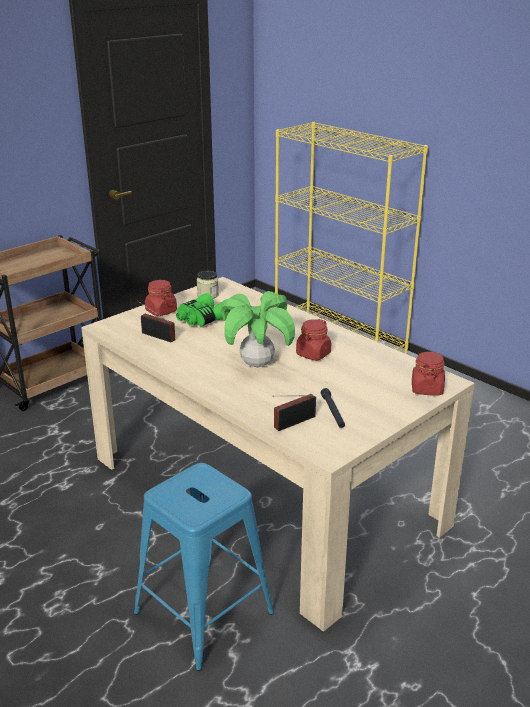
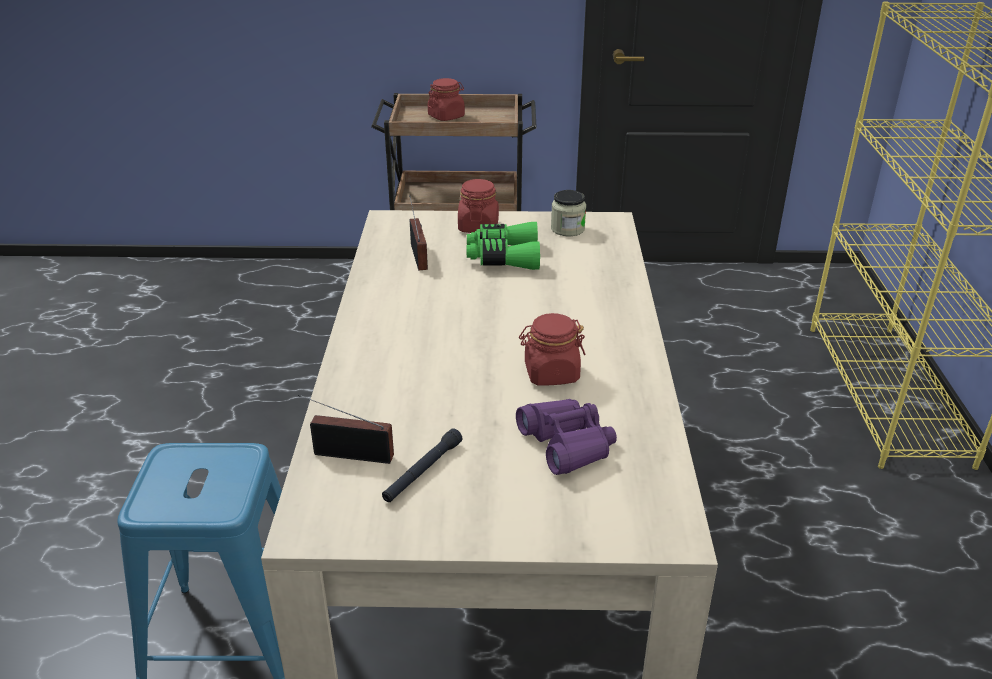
camera: 45 degrees right, 5 degrees up
(257, 364) = (458, 349): potted plant -> none
(365, 374) = (567, 444): none -> purple binoculars
(426, 389) = (616, 523): red jar -> red jar (446, 116)

